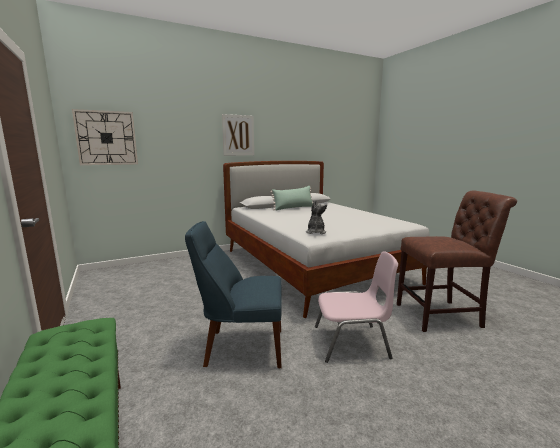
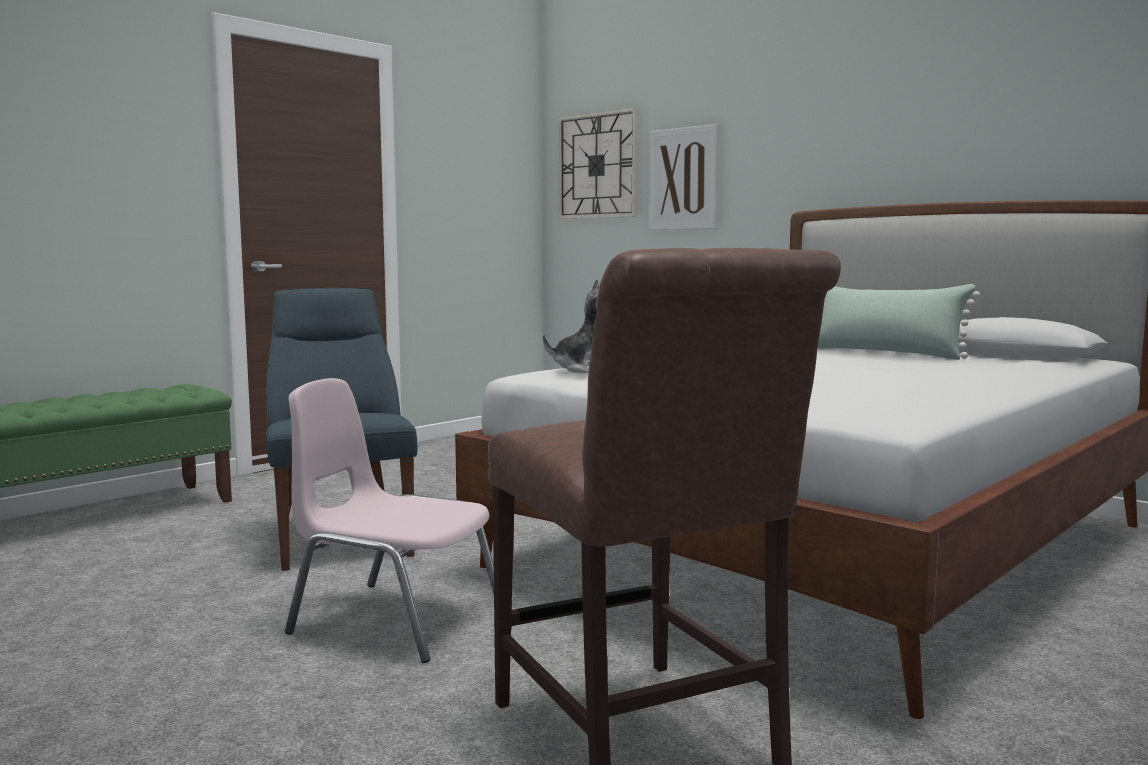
camera: 70 degrees right, 5 degrees down
(238, 135) = (854, 131): picture -> picture (683, 179)
(352, 342) = (394, 618): pink chair -> pink chair turned 135 degrees clockwise

